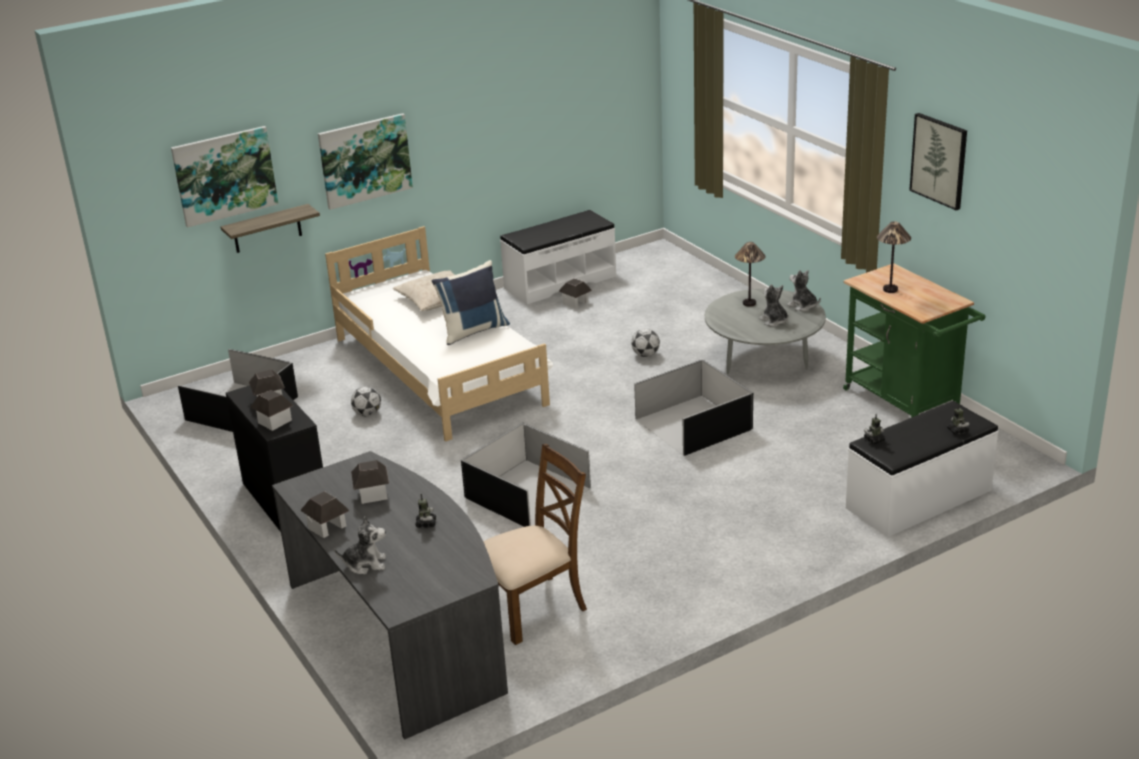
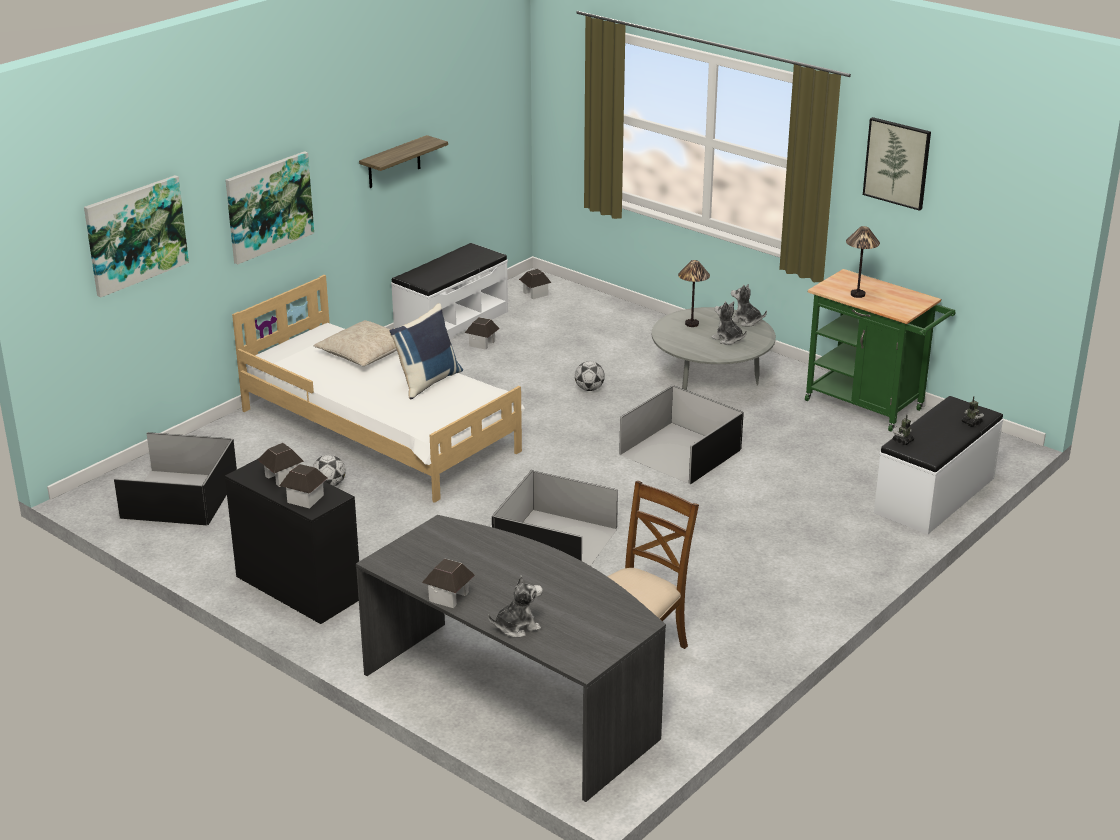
camera: 20 degrees left, 0 degrees up
(267, 229) = (175, 292): shelf -> shelf (394, 162)
(372, 494) = (472, 557): toy house -> toy house (535, 293)
(426, 524) = (551, 578): toy robot -> none

